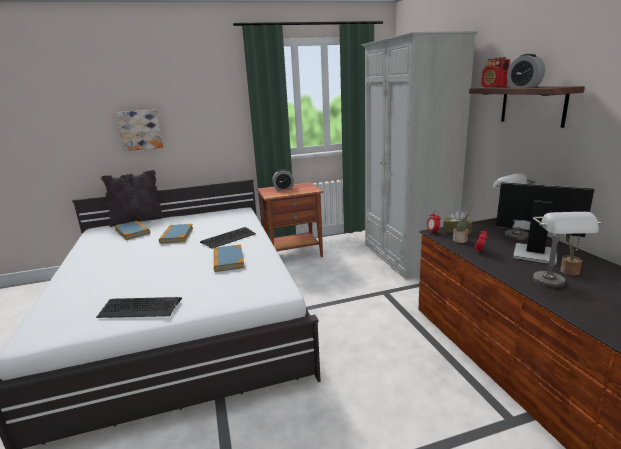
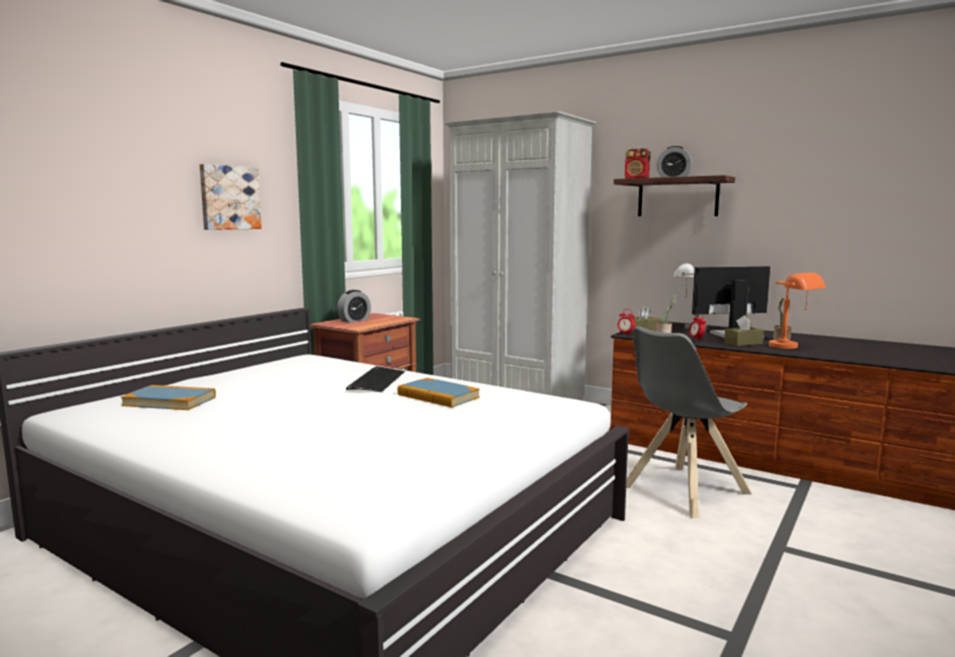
camera: 40 degrees left, 10 degrees down
(137, 220) = (130, 390): black pillow -> none
(140, 130) = (119, 217): picture -> picture (229, 197)
(140, 308) = (453, 450): keyboard -> none
(177, 235) = (277, 391): book -> none
(398, 377) = (682, 491): none -> grey chair
(513, 267) = (743, 343): none -> brown tissue box
(554, 285) = (792, 347): grey table lamp -> orange table lamp

